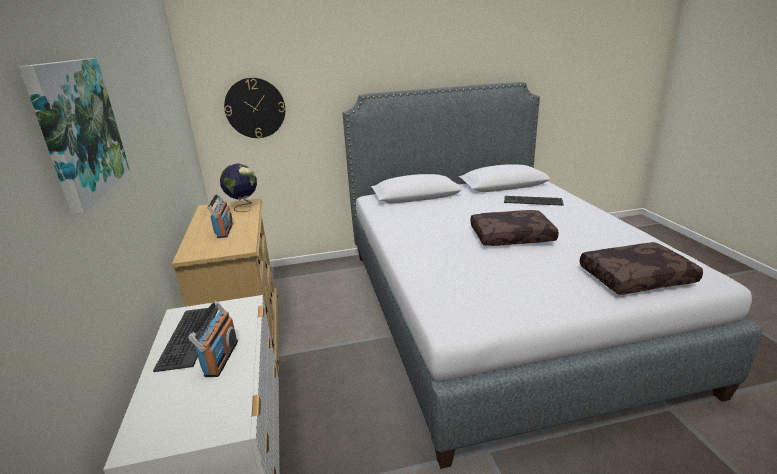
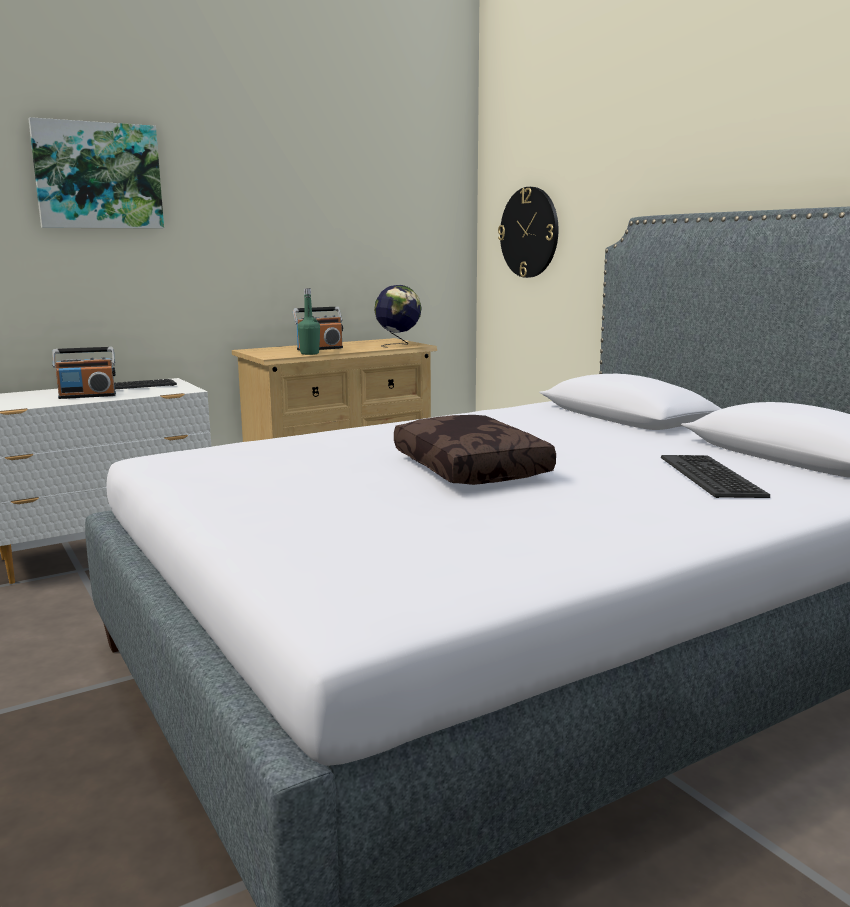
camera: 70 degrees right, 10 degrees down
(246, 235) = (309, 353): none -> green bottle
(635, 277) = (326, 547): brown pillow -> none

